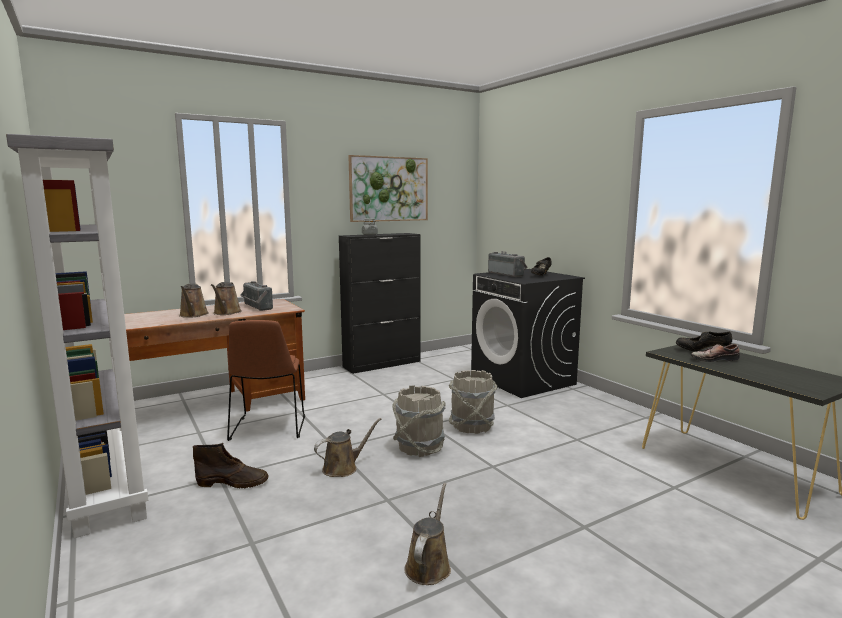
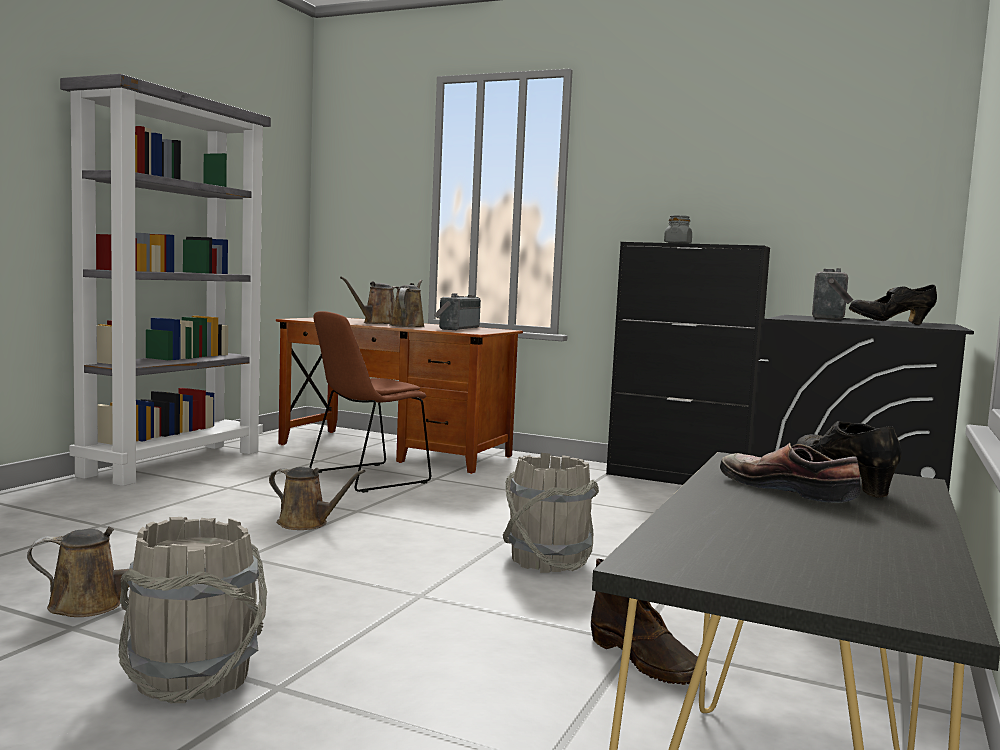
camera: 55 degrees right, 5 degrees down
(226, 313) = (408, 326): brown watering can -> brown watering can turned 135 degrees clockwise
(233, 483) = (220, 494): brown boot -> brown boot (645, 661)
(389, 189) = (741, 167): picture -> none
(419, 447) = (420, 546): grey bucket -> grey bucket (194, 679)

